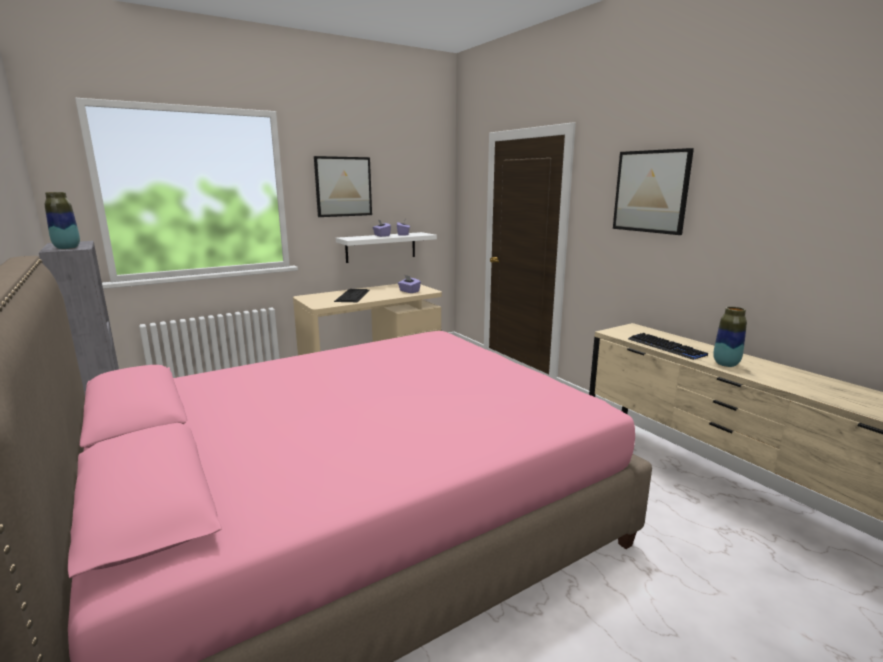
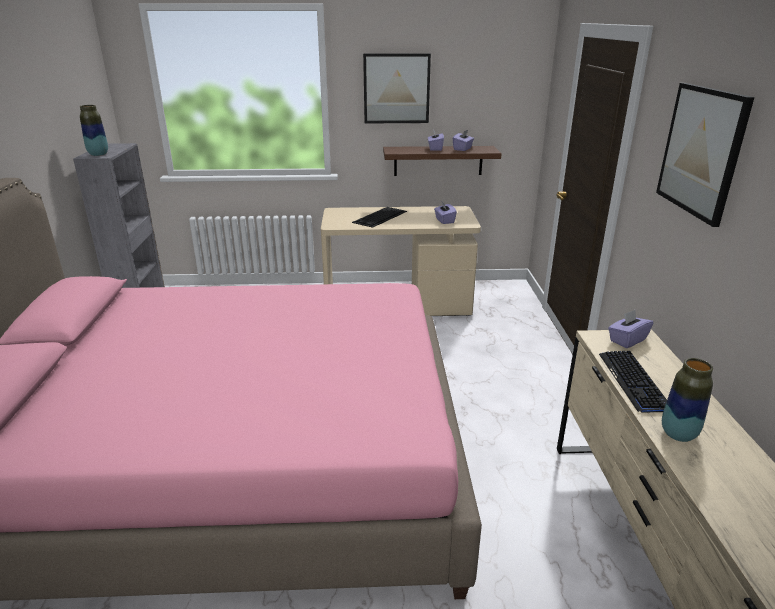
camera: 30 degrees right, 10 degrees up
(381, 247) = (438, 160): white shelf -> brown shelf
(629, 330) = (627, 340): none -> purple tissue box

